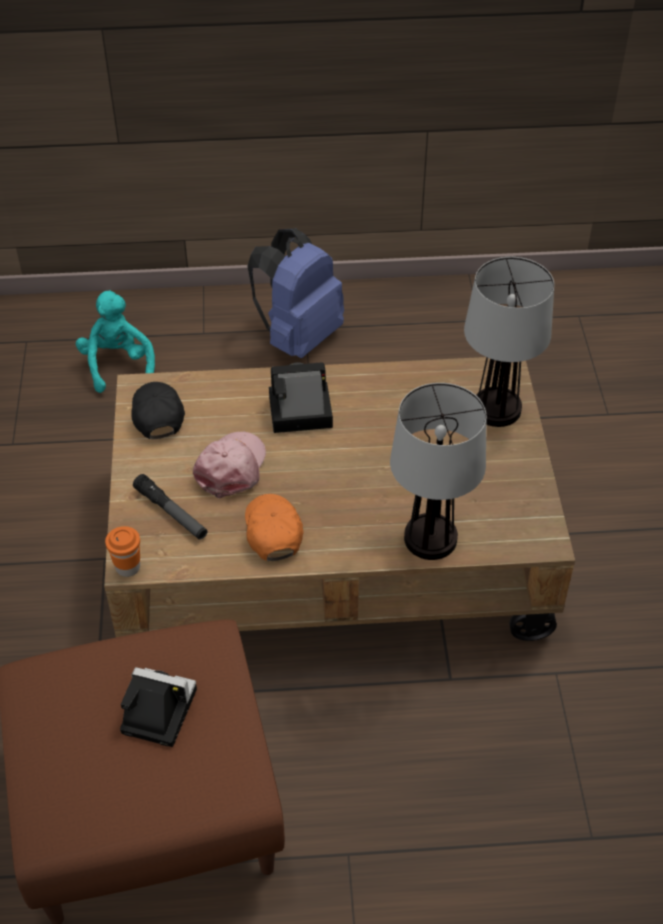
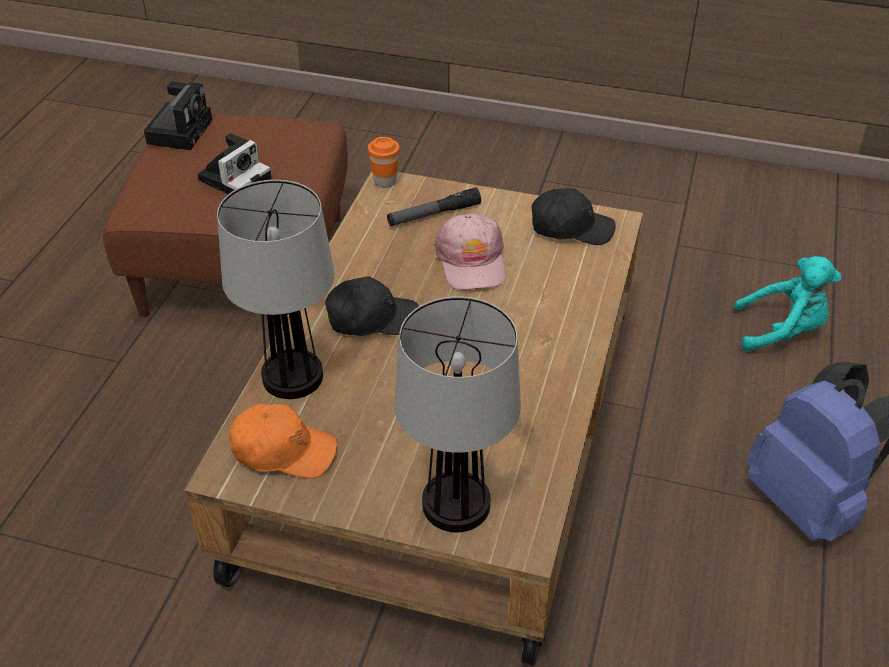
camera: 110 degrees right, 5 degrees down
(231, 467) = (472, 261): pink cap -> pink cap turned 45 degrees clockwise
(273, 531) = (372, 270): orange cap -> orange cap (283, 451)
(297, 413) = (529, 324): camera -> camera (180, 130)
(337, 511) = (372, 318): none -> black cap

